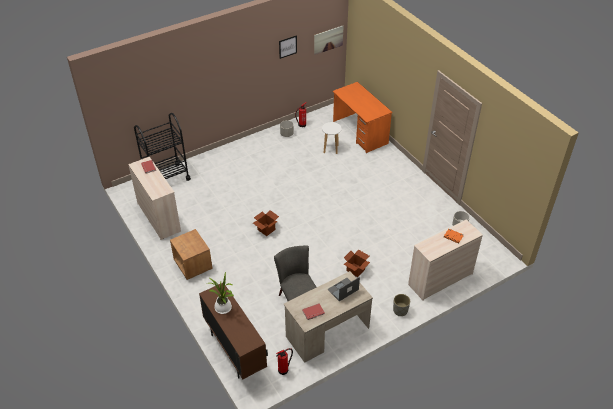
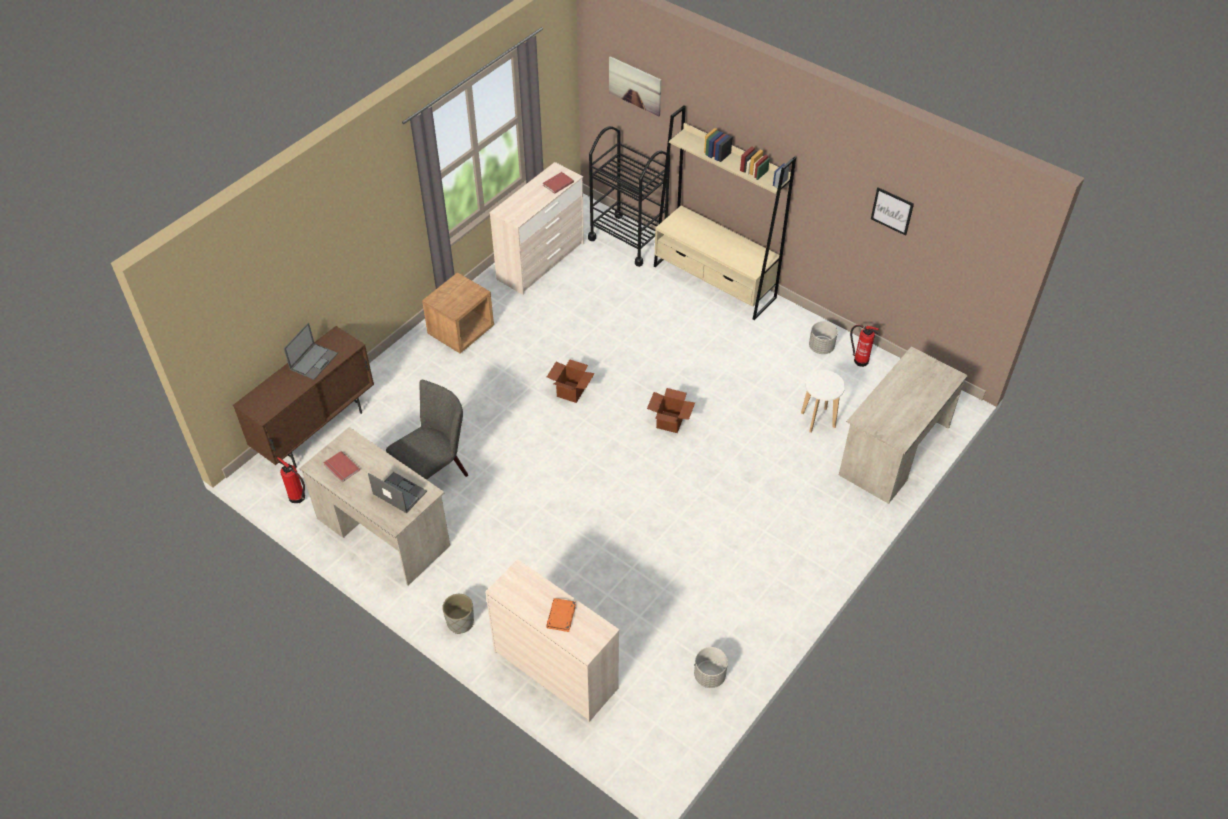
camera: 70 degrees right, 5 degrees up
(220, 155) = (714, 282): none -> beige bookcase
(224, 309) = (314, 361): potted plant -> laptop
(328, 39) = (977, 264): picture -> picture (635, 85)
(355, 270) = (529, 535): cardboard box -> cardboard box (670, 422)
(360, 132) = (894, 451): orange desk -> beige desk

